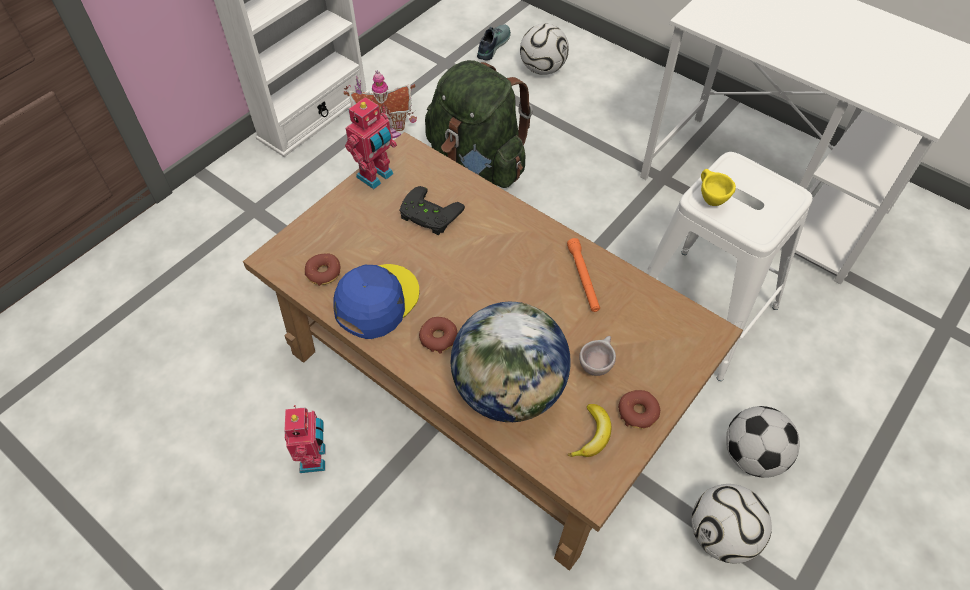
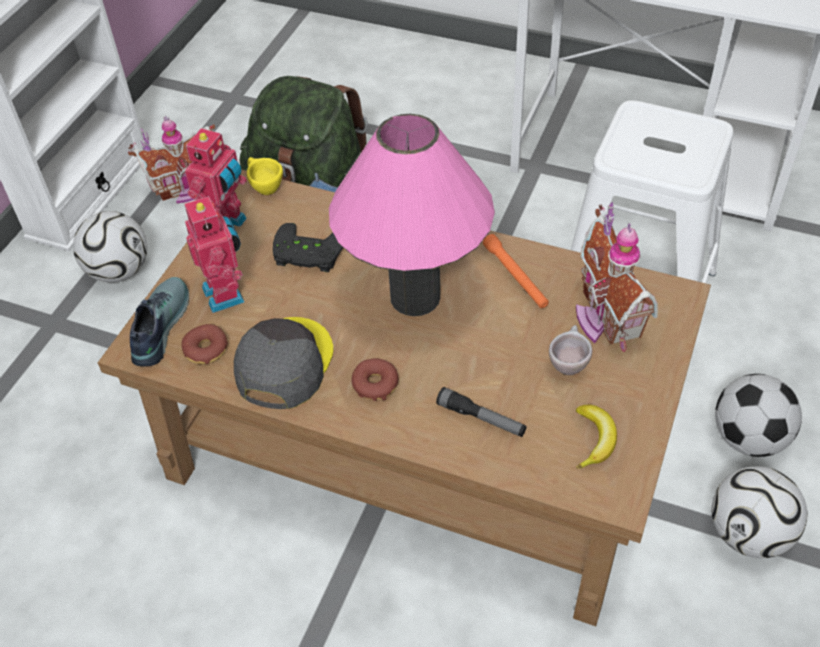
camera: 15 degrees left, 5 degrees down
(315, 458) = (241, 593): toy robot -> toy robot (226, 294)
(376, 301) = (284, 364): blue cap -> grey cap
(492, 46) = (282, 66): shoe -> shoe (158, 327)
(497, 274) = (415, 297): none -> pink table lamp
(509, 390) = (481, 418): globe -> flashlight
(542, 69) = (352, 79): football -> football (119, 270)
(638, 412) = (634, 401): donut -> none
(642, 334) = (604, 318): none -> toy house
(709, 198) = (625, 153): yellow cup -> yellow cup (264, 188)

